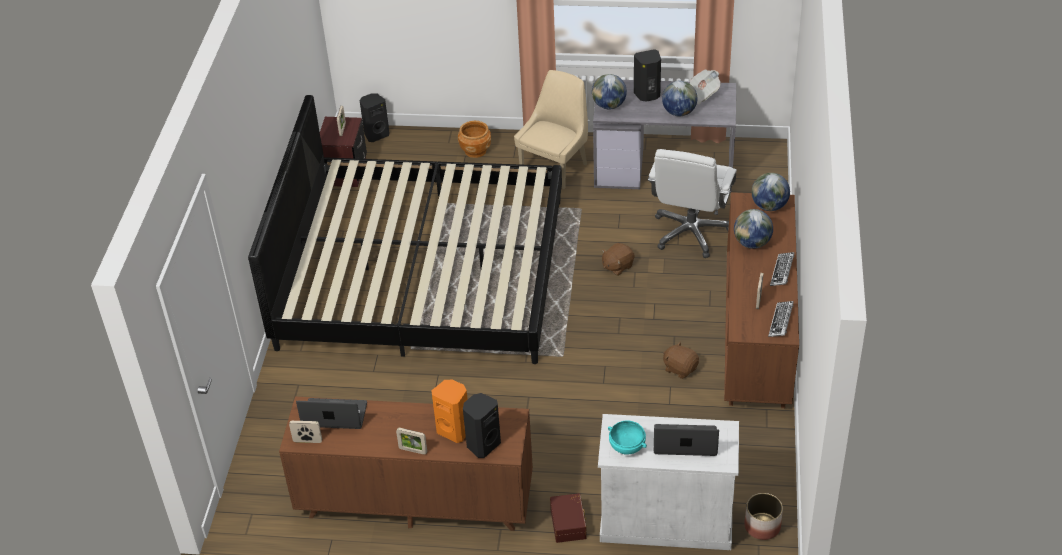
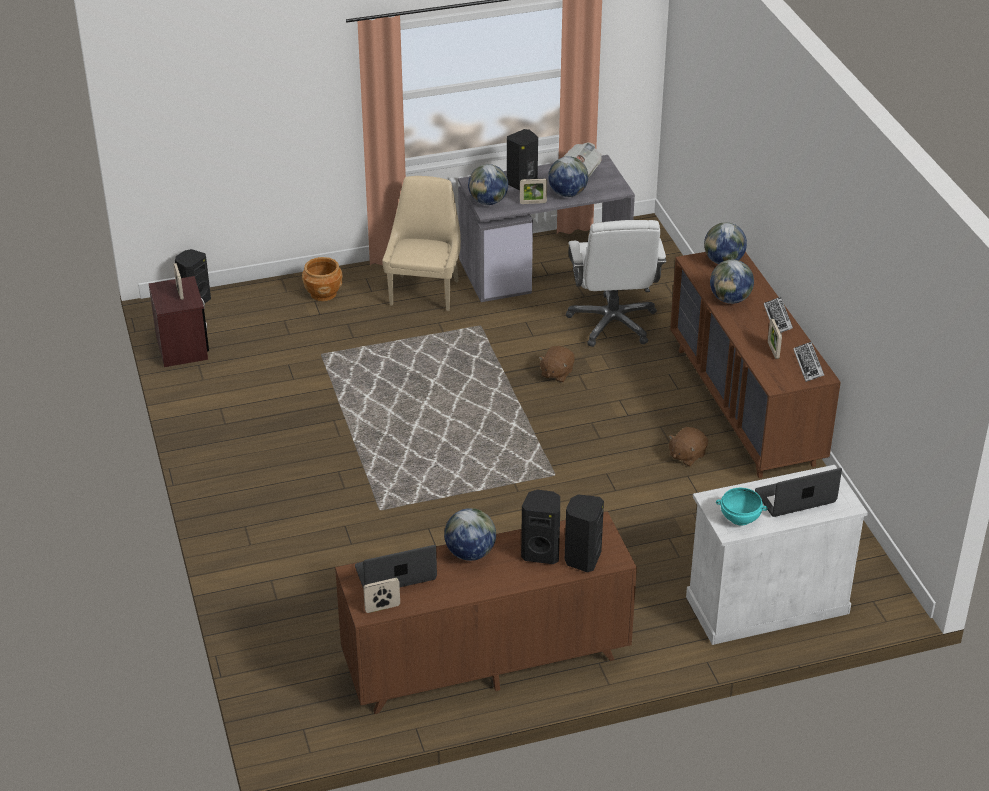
camera: 25 degrees left, 5 degrees down
(400, 414) = (470, 553): none -> globe
(413, 450) = (509, 585): picture frame -> picture frame (533, 202)
(422, 272) = (342, 429): bed -> none
(454, 430) = (541, 553): orange speaker -> black speaker
(569, 523) = (668, 636): brown storage box -> none
(680, 368) = (686, 456): brown plush toy -> brown plush toy turned 60 degrees counterclockwise
(762, 526) = (865, 583): planter -> none

